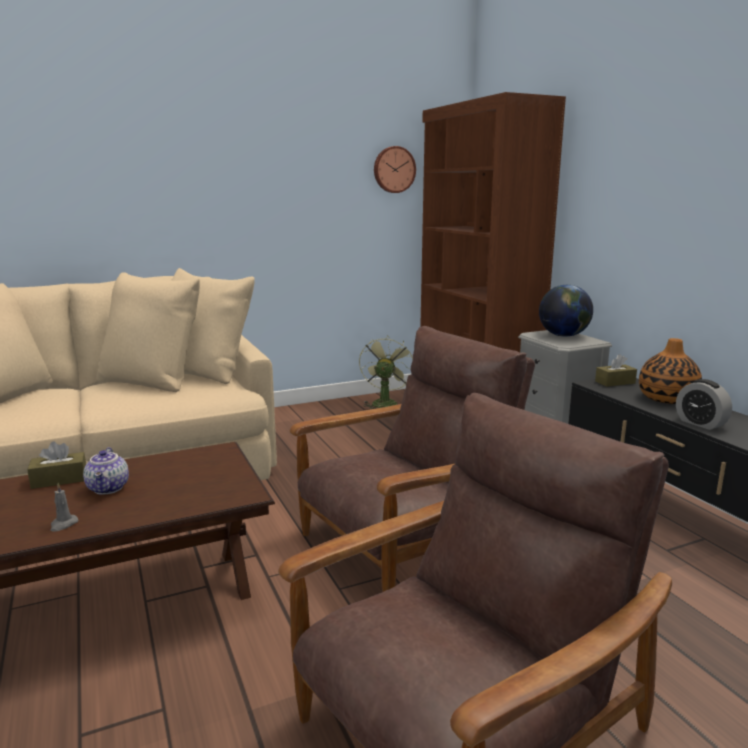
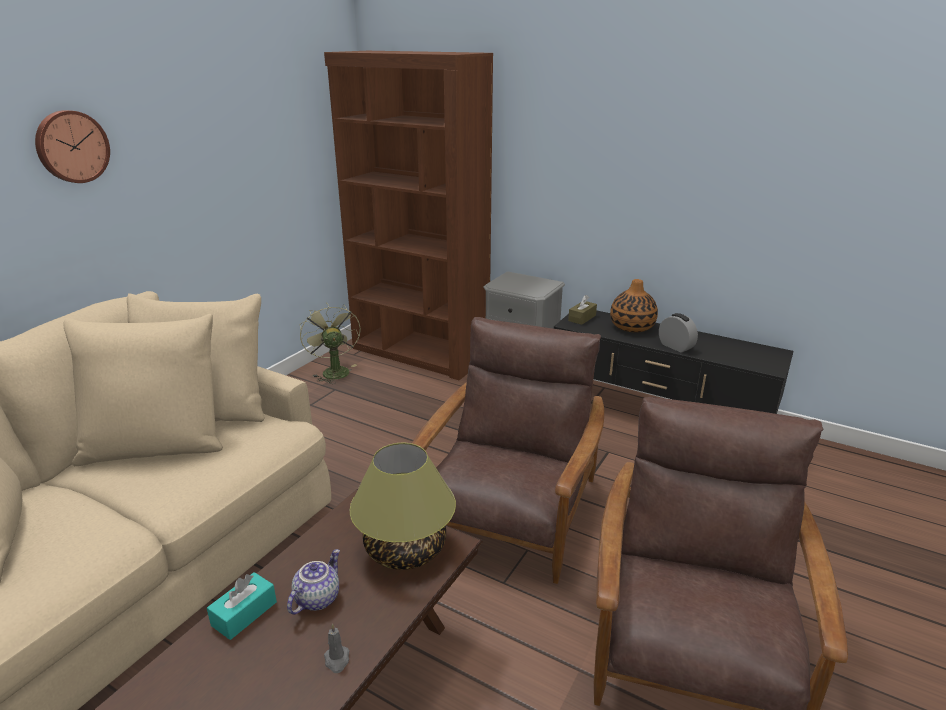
camera: 35 degrees left, 10 degrees up
(59, 479) = (244, 614): brown tissue box -> turquoise tissue box
(109, 488) = (316, 598): teapot -> teapot turned 105 degrees counterclockwise
(208, 485) = (406, 549): none -> table lamp
(393, 169) = (298, 119): wall clock -> wall clock (71, 146)
(563, 336) = (521, 281): globe -> none
(700, 423) = (675, 346): alarm clock -> alarm clock turned 150 degrees counterclockwise

